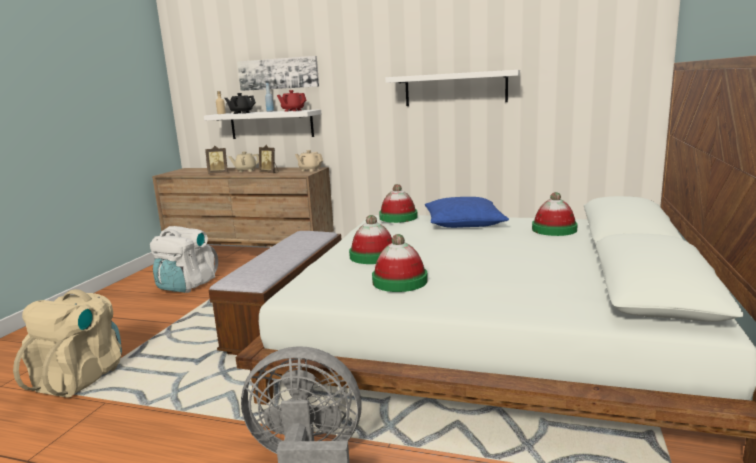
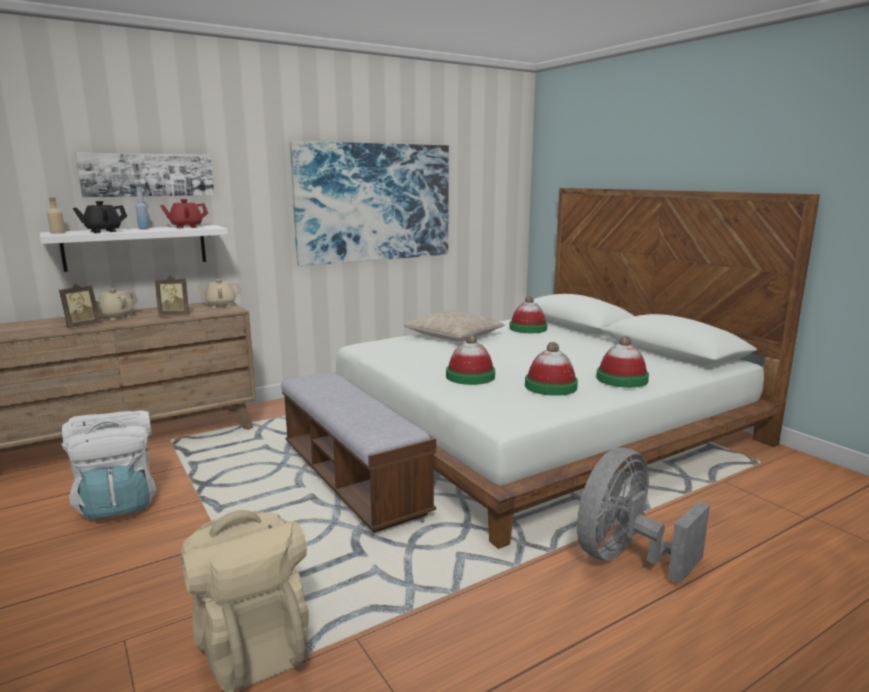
camera: 50 degrees left, 0 degrees up
(398, 217) = (392, 342): hat -> hat (622, 379)
(455, 89) = (374, 202): white shelf -> picture
(463, 223) = (454, 336): blue pillow -> beige pillow

